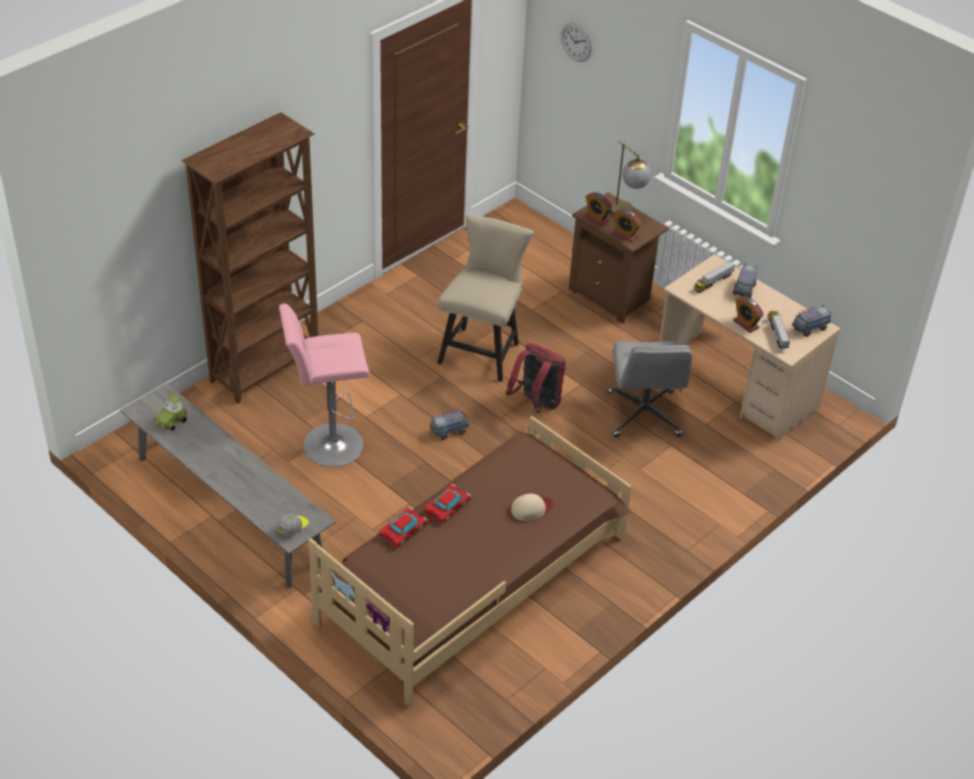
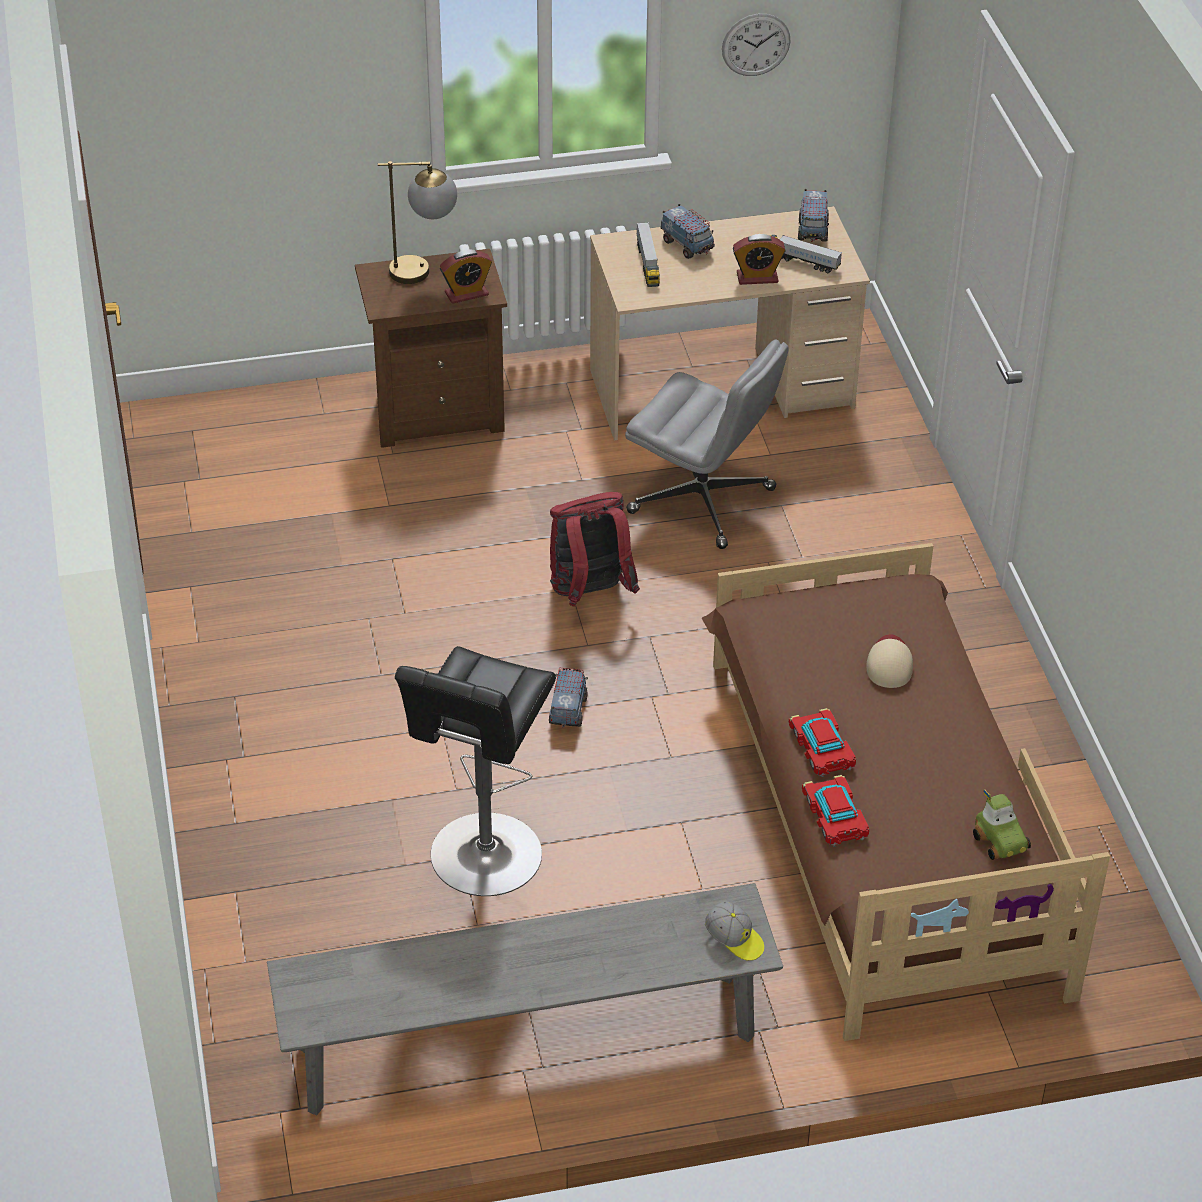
camera: 55 degrees left, 0 degrees up
(171, 421) = (369, 991): toy car -> toy car (1001, 841)
(266, 368) = (238, 858): brown bookcase -> none
(292, 528) = (734, 939): cap -> cap turned 150 degrees clockwise
(328, 445) = (483, 860): pink stool -> black stool
(482, 350) = (426, 596): beige chair -> none
(576, 42) = (197, 64): wall clock -> wall clock (756, 44)
(597, 218) = (403, 302): alarm clock -> none

